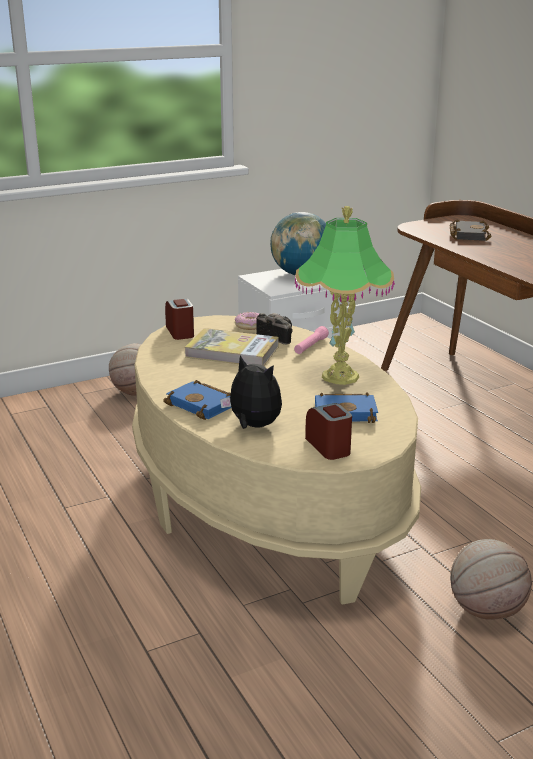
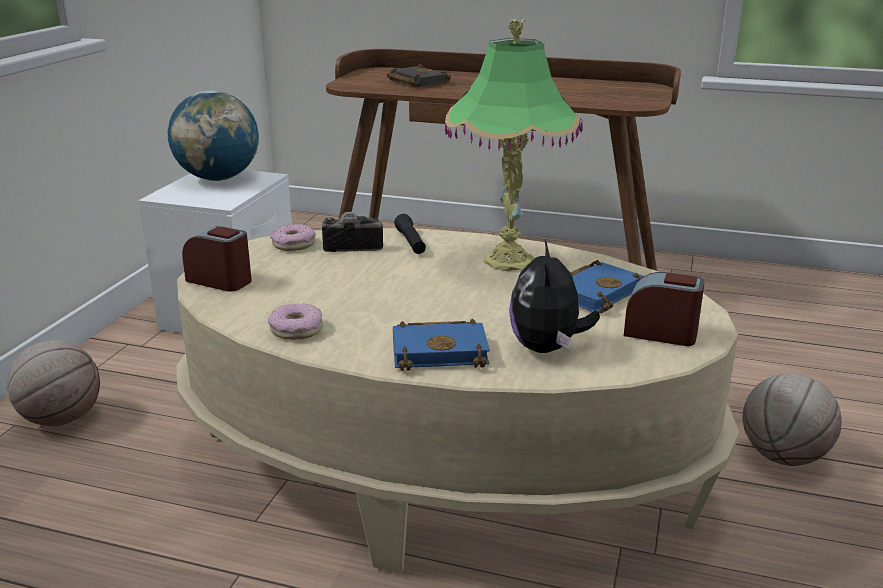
camera: 45 degrees left, 0 degrees up
(165, 368) = (297, 329): none -> donut
(232, 352) = (338, 279): book -> none
(253, 426) = (547, 348): plush toy -> plush toy turned 75 degrees counterclockwise
(310, 346) = (410, 242): pink flashlight -> black flashlight

